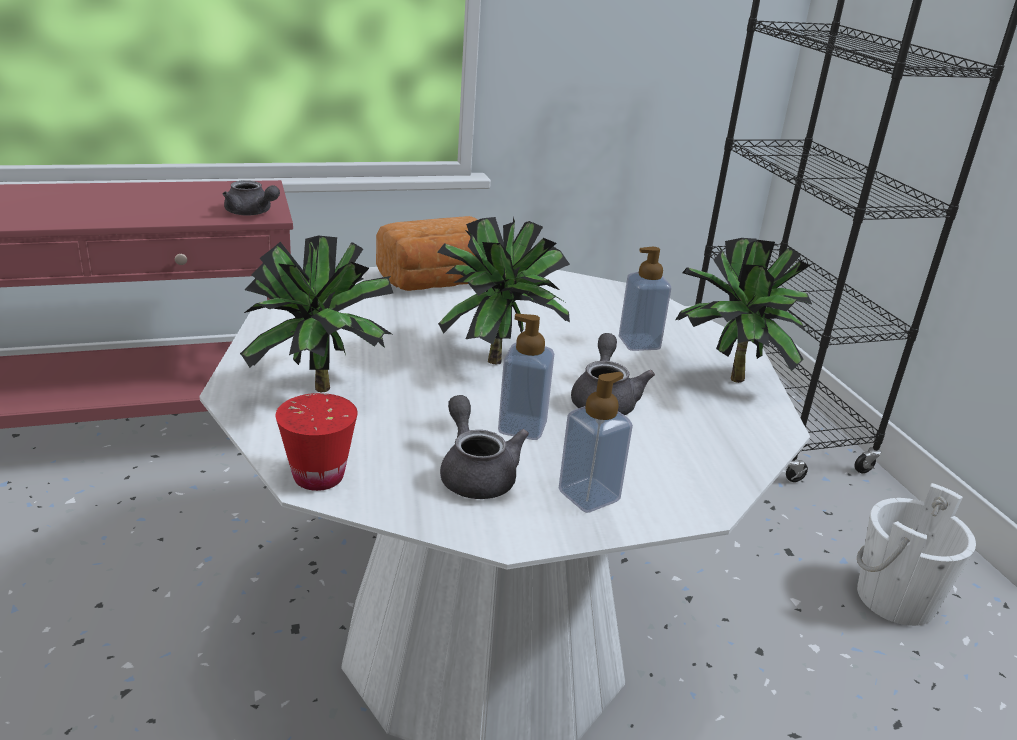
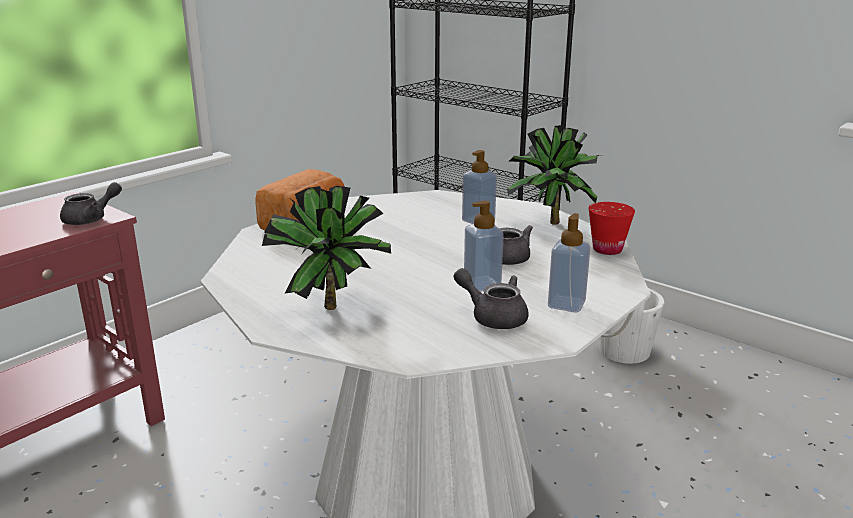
camera: 30 degrees left, 5 degrees down
(251, 213) = (91, 219): grey teapot -> grey teapot turned 45 degrees counterclockwise
(318, 477) = (407, 353): red cup -> red cup (607, 249)
(497, 358) = (411, 254): potted plant -> none

